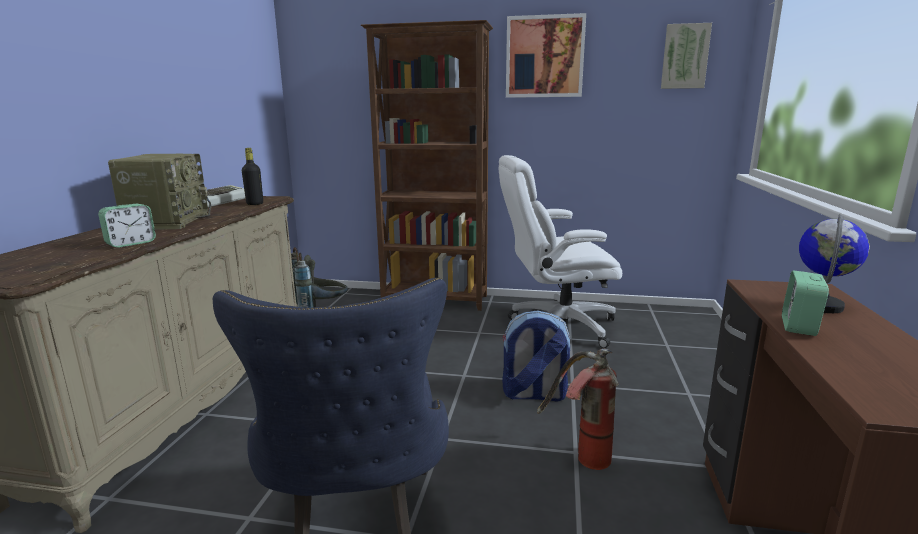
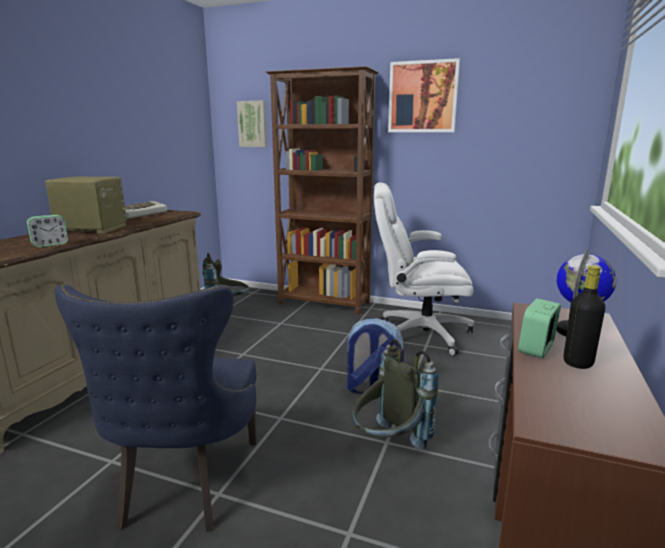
camera: 10 degrees right, 0 degrees up
(167, 222) = (90, 229): radio -> radio turned 90 degrees counterclockwise
(255, 204) = (165, 217): black bottle -> black bottle (578, 363)
(580, 456) = (389, 446): fire extinguisher -> grey backpack
(685, 56) = (550, 96): picture -> picture (253, 124)

